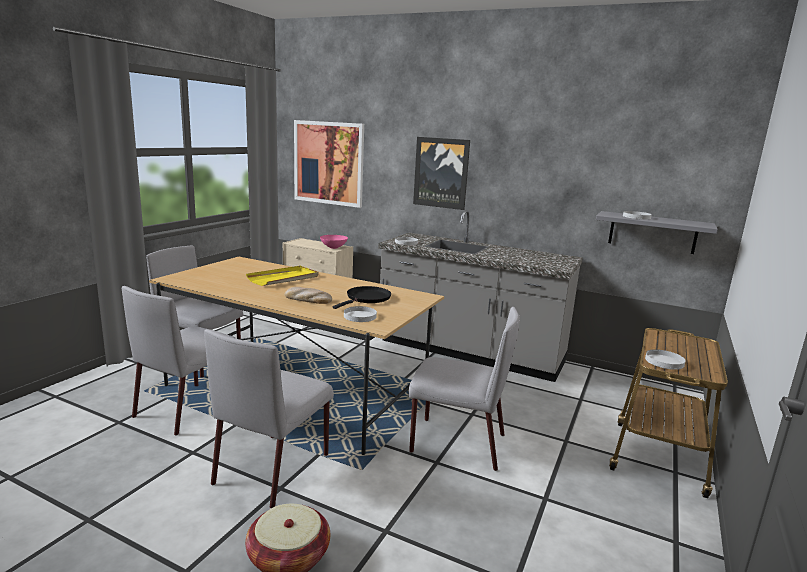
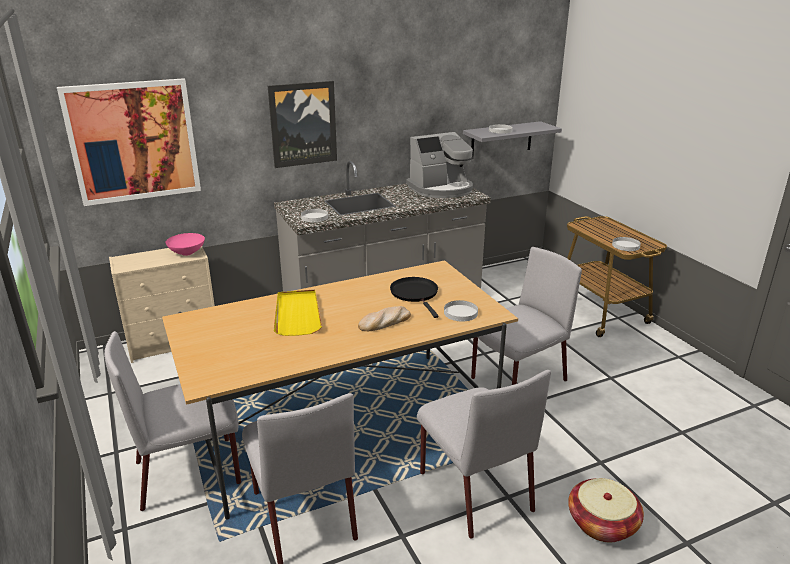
camera: 50 degrees left, 10 degrees up
(544, 258) = (441, 189): none -> coffee machine

